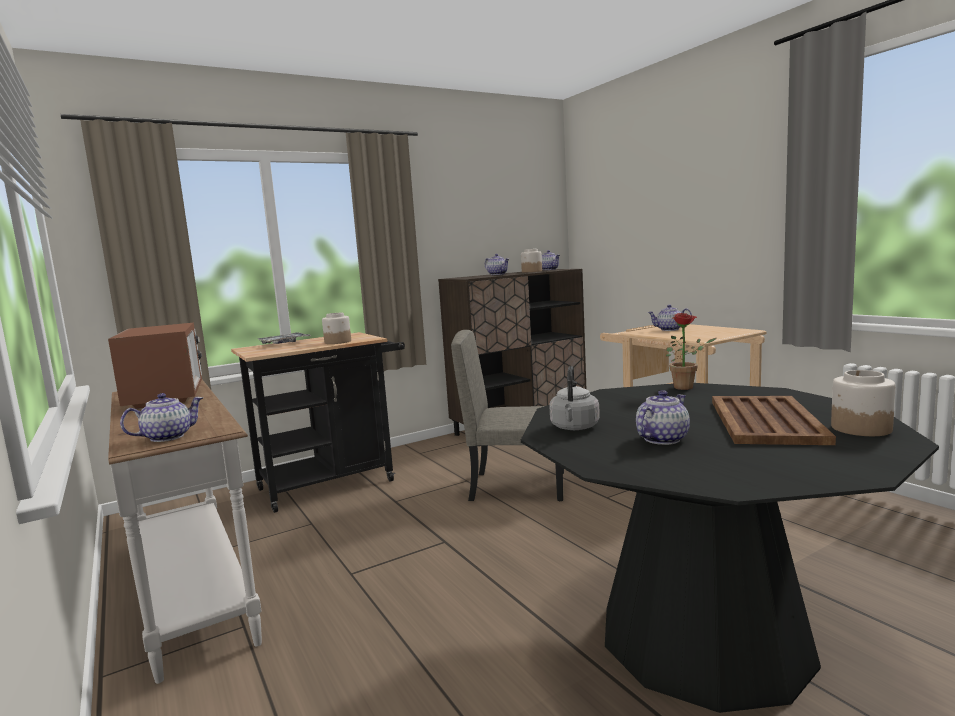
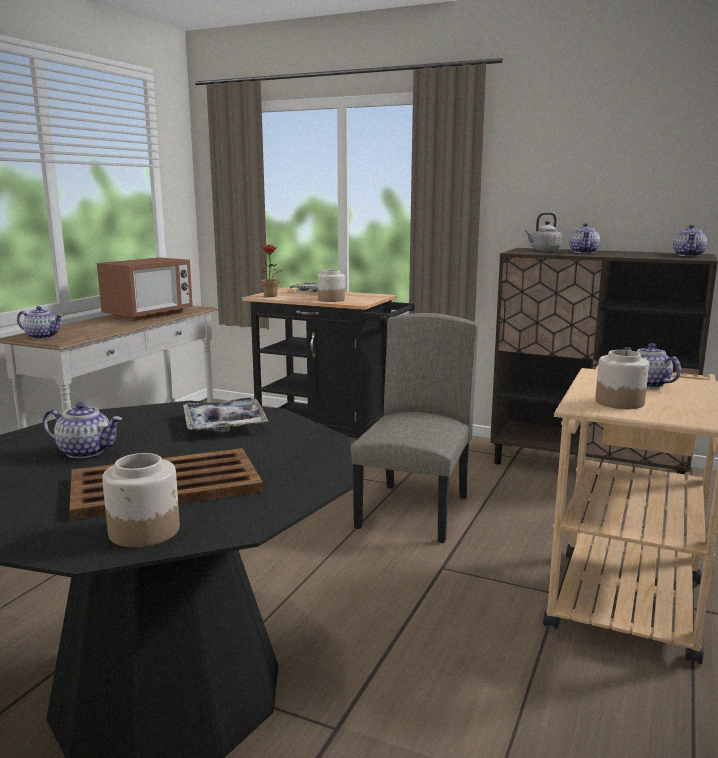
camera: 55 degrees right, 5 degrees up
(518, 486) = (414, 512): beige chair -> beige chair turned 45 degrees clockwise
(531, 271) = (641, 254): jar -> jar (619, 402)
(574, 428) = (120, 420): grey kettle -> grey kettle (543, 250)
(624, 403) = (224, 424): none -> tray
(687, 387) = (318, 439): potted plant -> potted plant (271, 296)

